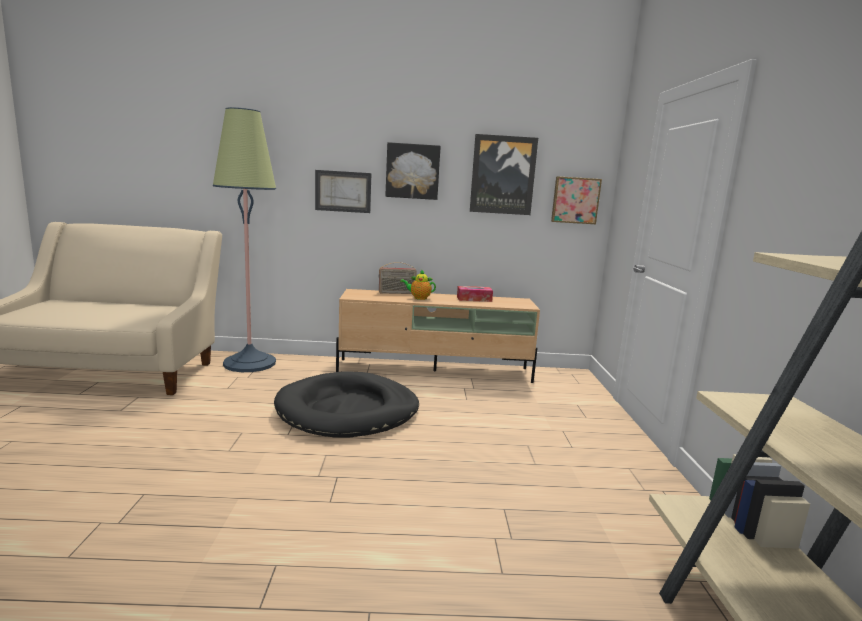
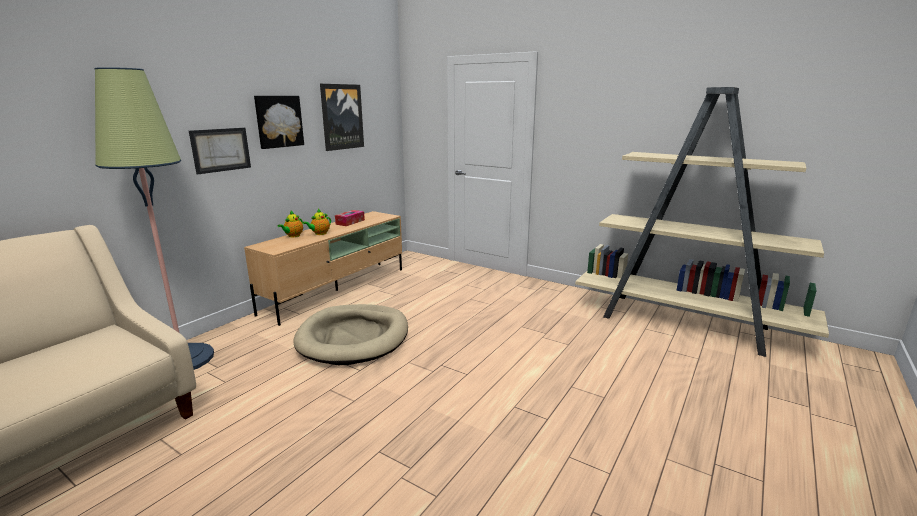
camera: 55 degrees left, 5 degrees up
(348, 410) = (354, 337): black dog bed -> beige dog bed
(397, 293) = (293, 236): radio -> teapot
(575, 200) = (384, 130): picture -> none

